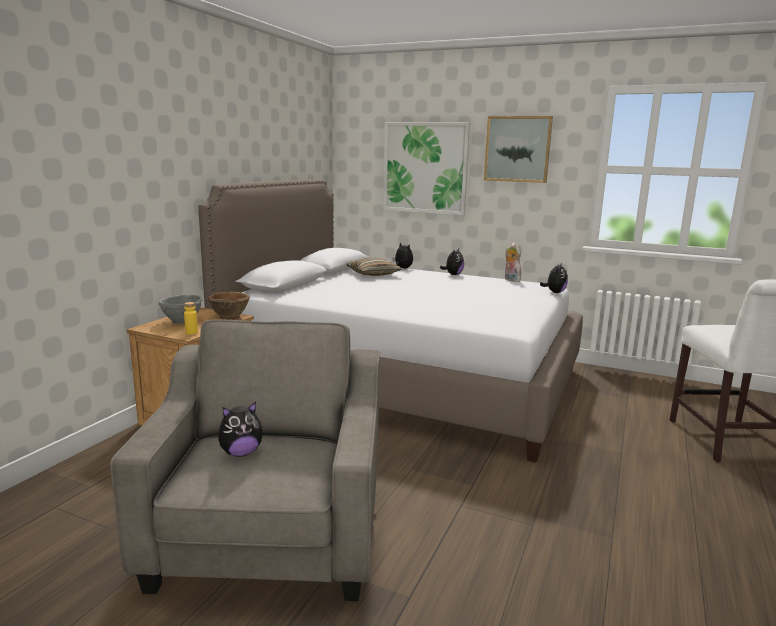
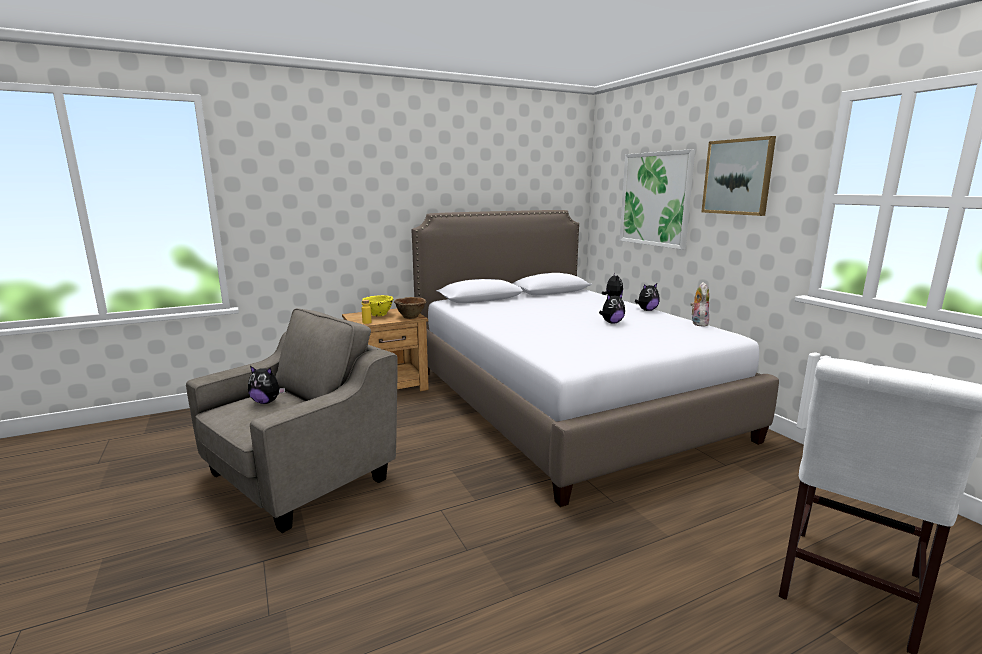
camera: 40 degrees right, 0 degrees up
(182, 322) = (378, 314): grey bowl -> yellow bowl
(373, 274) = (571, 300): pillow -> none
(554, 292) = (717, 343): plush toy -> plush toy (611, 322)

